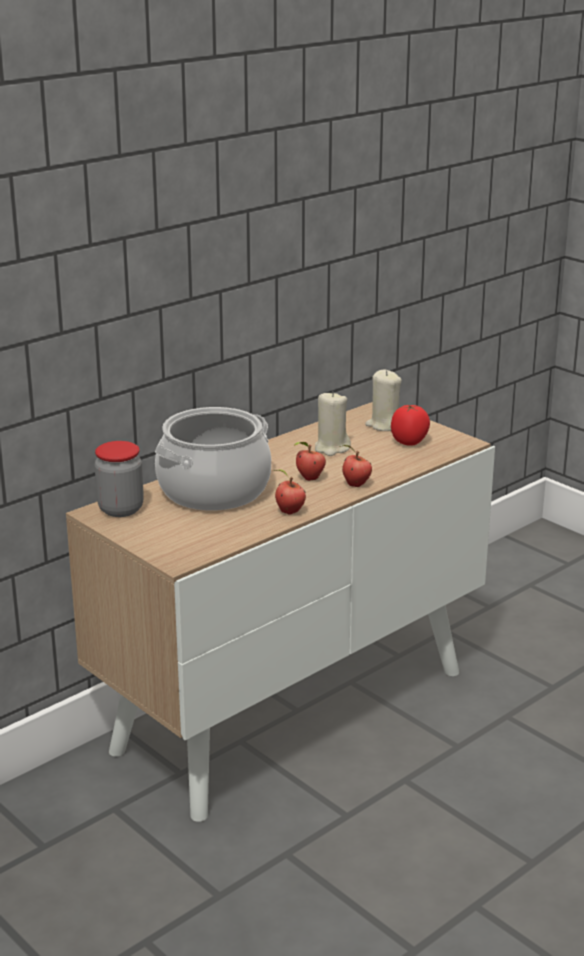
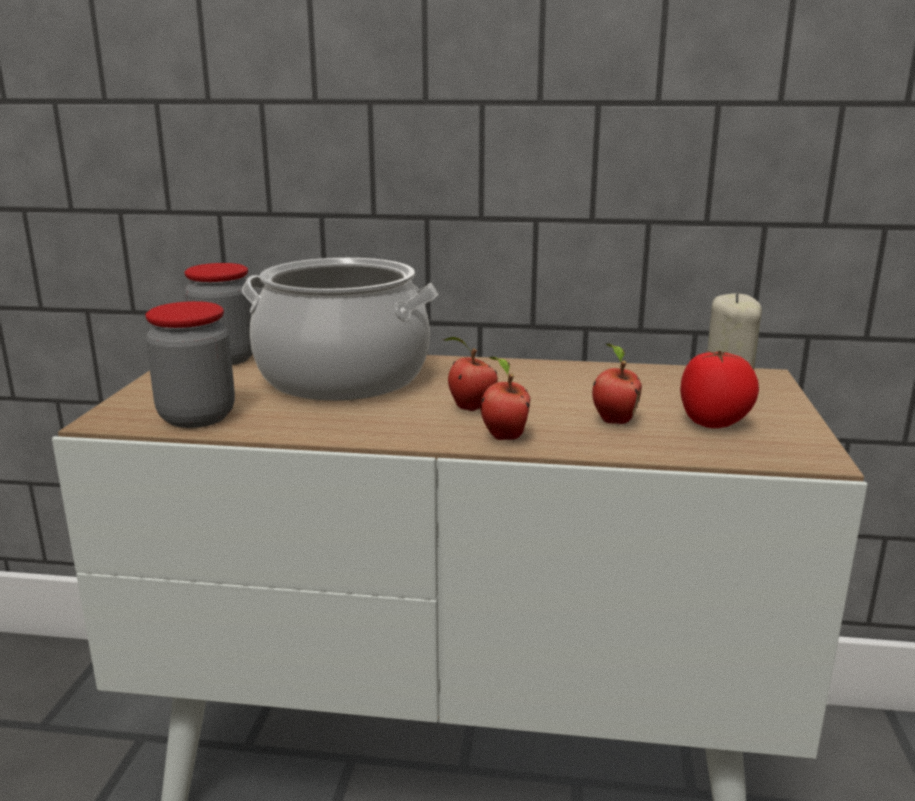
camera: 50 degrees right, 5 degrees down
(213, 540) = (197, 417): none -> jar
(288, 512) = (345, 427): apple -> apple (613, 420)
(331, 448) = (585, 391): beige candle -> none

